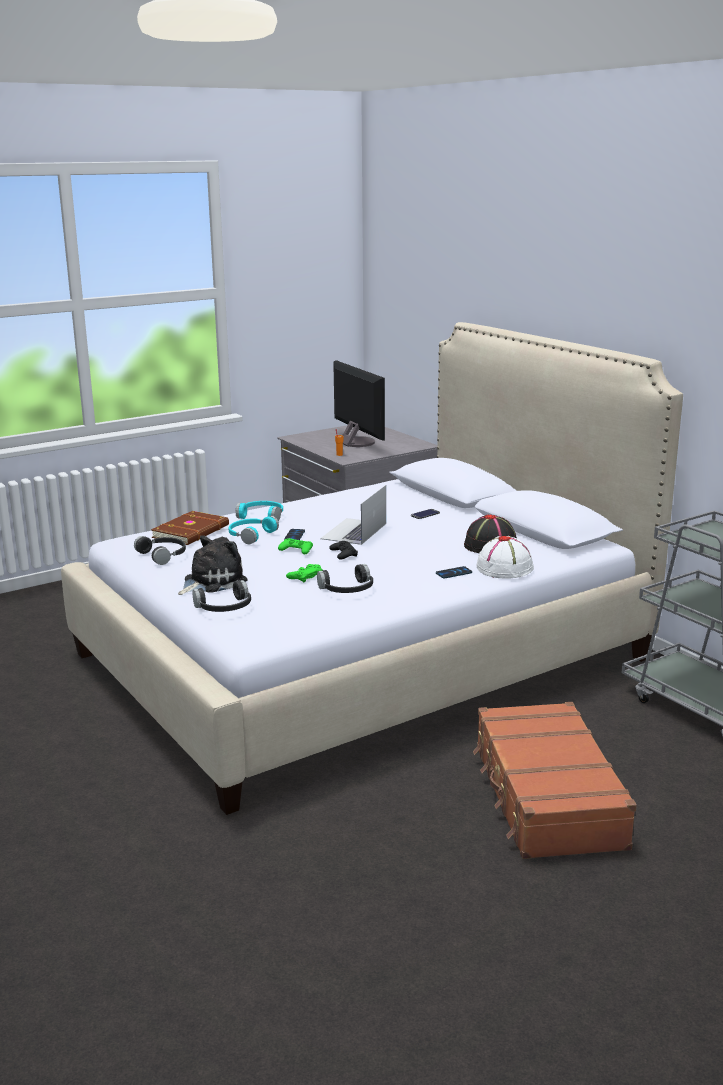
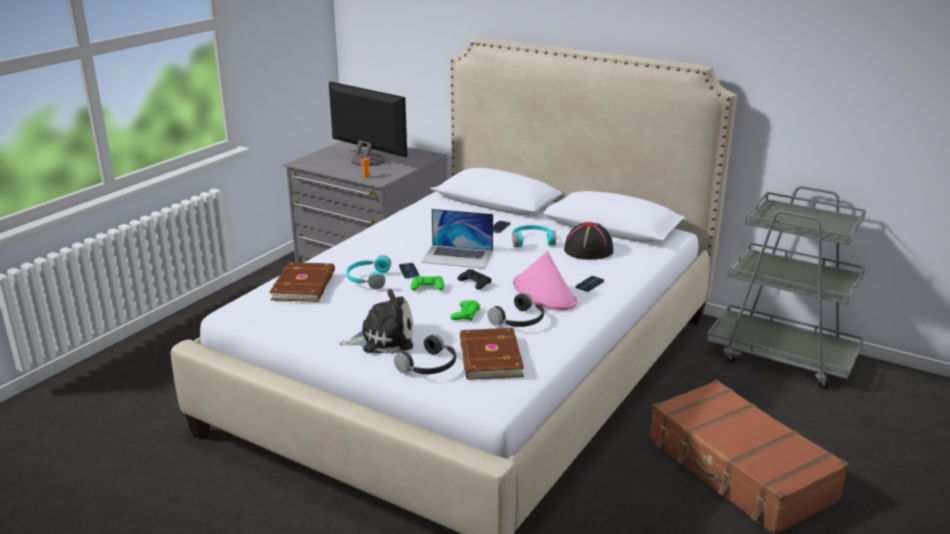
camera: 25 degrees left, 5 degrees up
(164, 555) = (302, 318): black headphones -> none
(211, 581) = (383, 339): plush toy -> plush toy turned 60 degrees clockwise
(262, 516) = (353, 254): turquoise headphones -> turquoise headphones (532, 241)
(284, 611) = (489, 358): none -> brown book
(354, 531) = (457, 256): laptop -> laptop turned 75 degrees counterclockwise
(399, 573) = (544, 293): none -> pink hat
(505, 568) = (624, 270): white hat -> none

